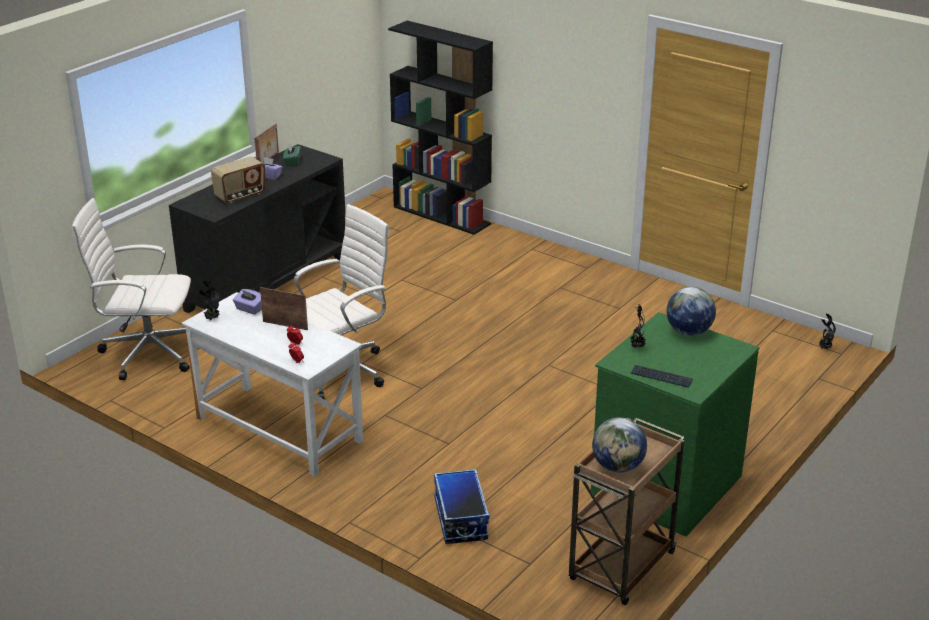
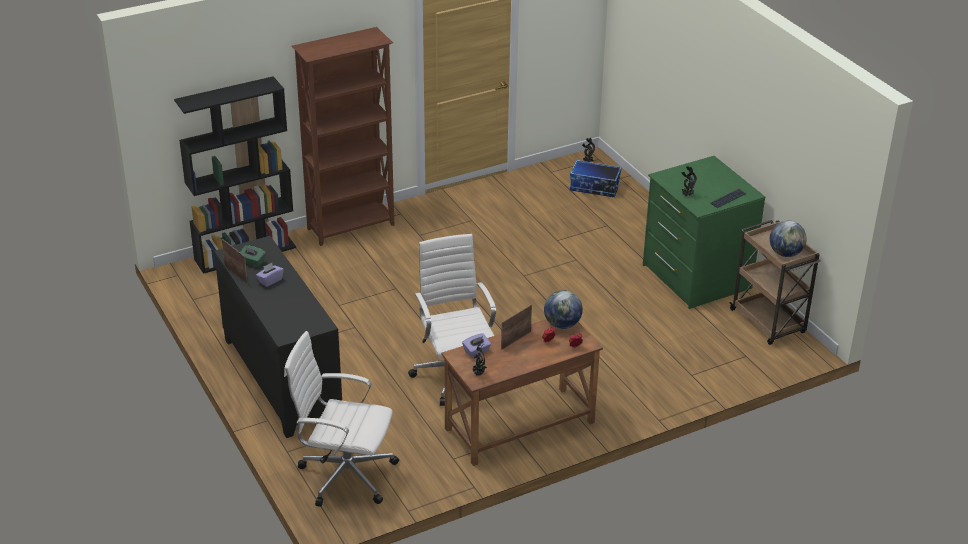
camera: 65 degrees left, 5 degrees up
(147, 353) = (344, 474): white office chair -> white office chair turned 75 degrees clockwise
(241, 195) = (297, 304): radio -> none
(278, 430) = (520, 426): white desk -> brown desk
(459, 519) = (683, 370): storage box -> storage box (594, 187)
(536, 250) = (352, 227): none -> brown bookcase
(688, 332) = (681, 172): globe -> globe (562, 325)

